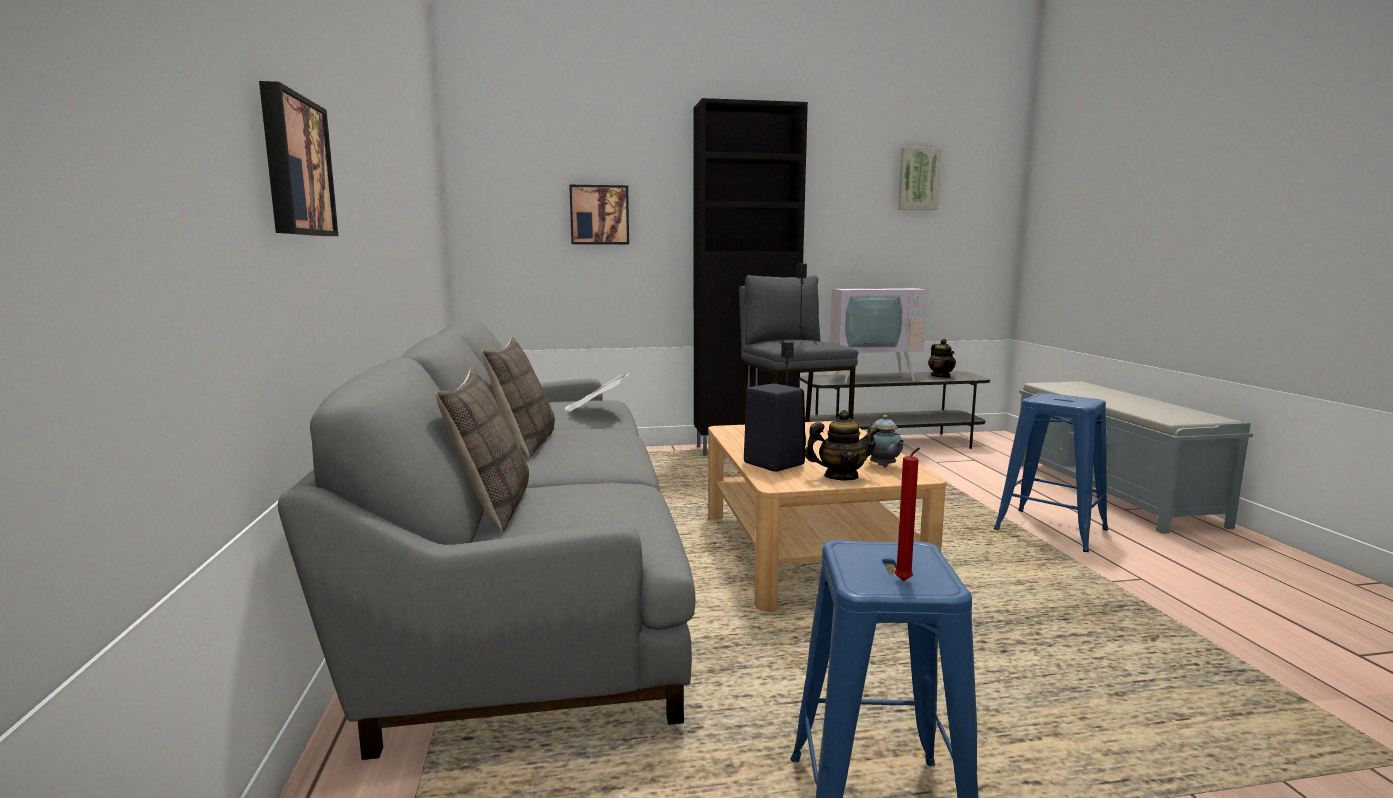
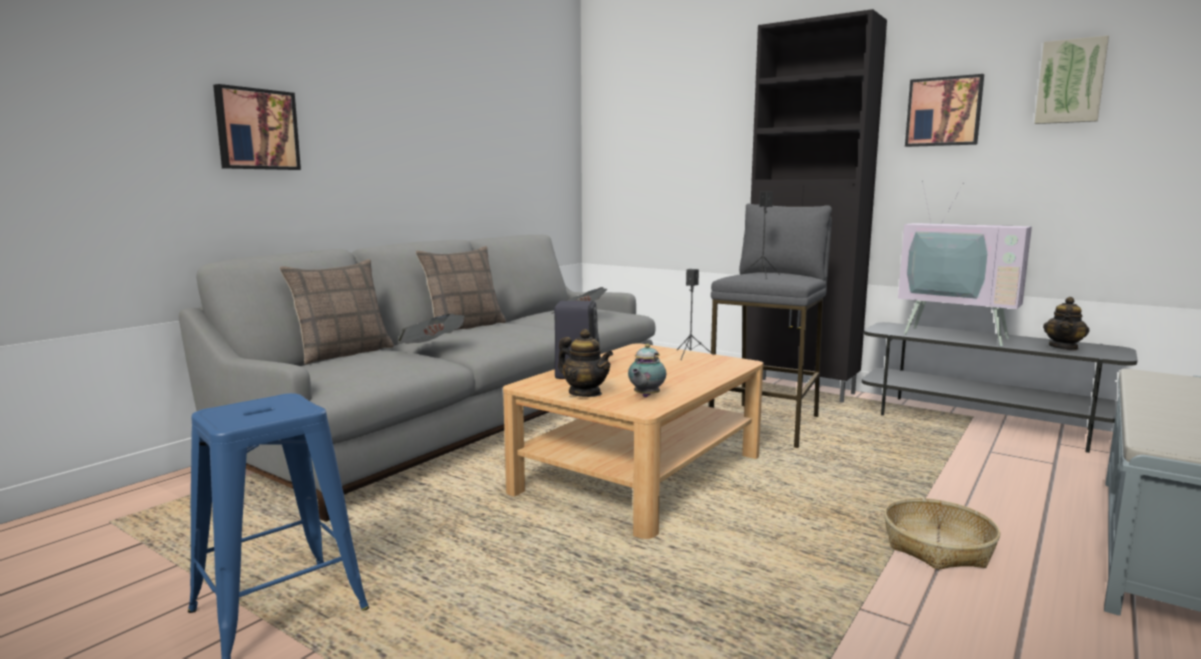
camera: 45 degrees right, 0 degrees up
(585, 473) = (431, 348): none -> newspaper
(599, 215) = (691, 147): picture -> picture (944, 112)
(904, 582) = (230, 417): red candle -> none
(1050, 530) = (937, 547): blue stool -> basket

